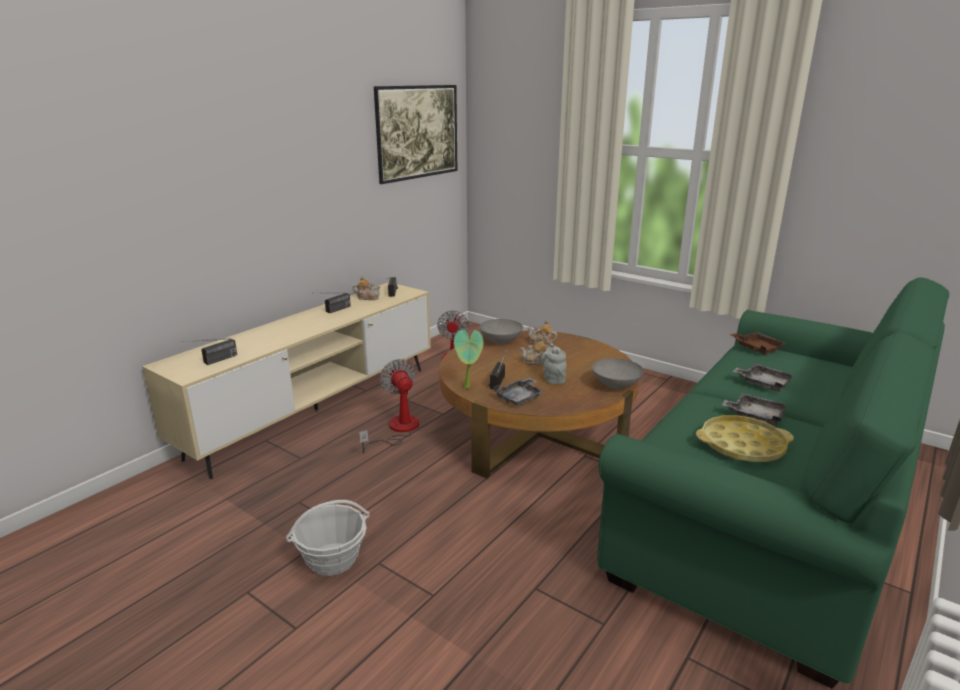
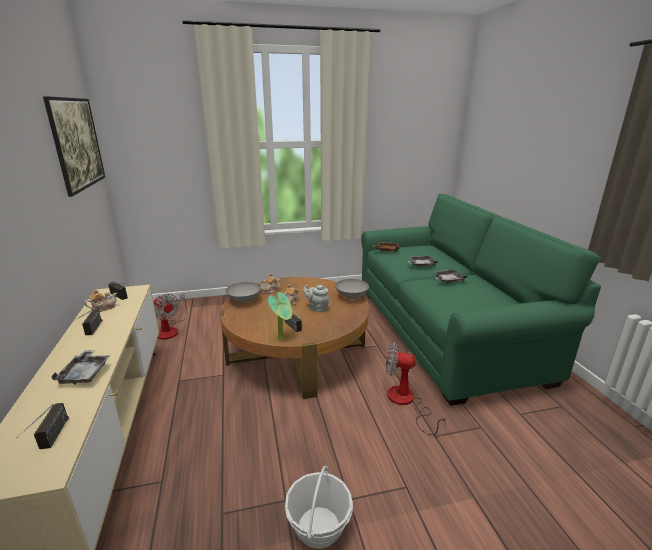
camera: 50 degrees left, 0 degrees up
(397, 430) = (209, 405): fan -> fan (406, 402)
(520, 398) = (323, 328): grey tray -> grey tray (85, 373)
(742, 445) = (471, 295): yellow tray -> none

